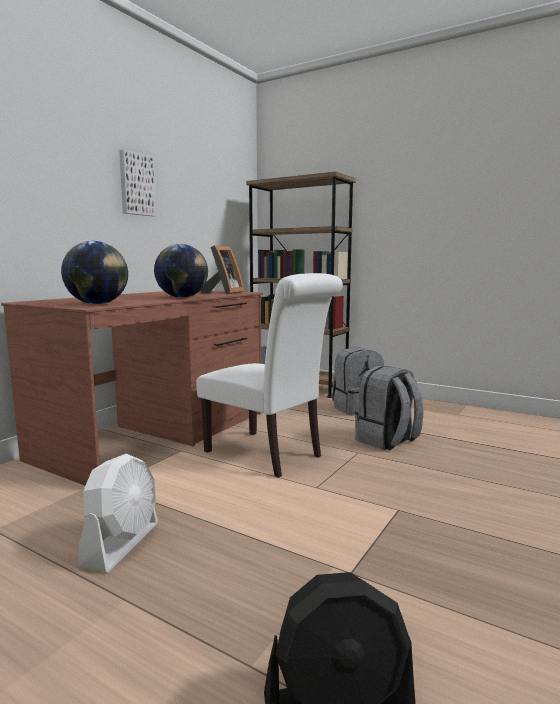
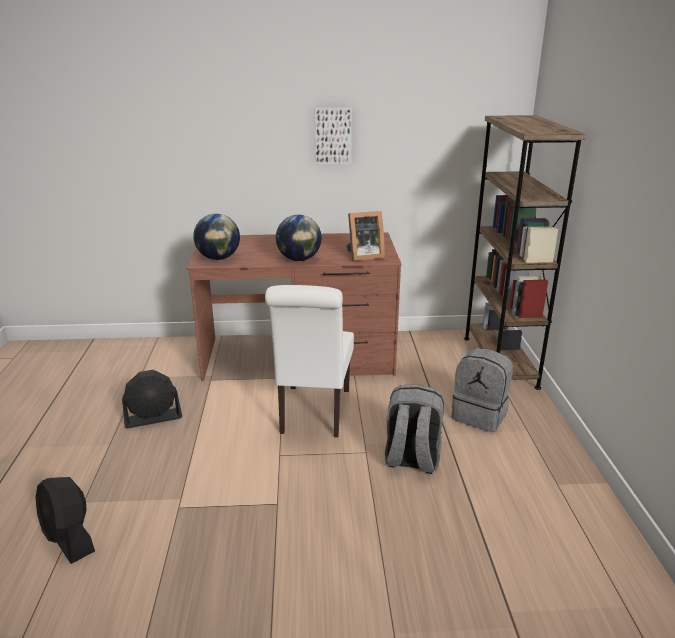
camera: 55 degrees right, 15 degrees up
(122, 543) = (153, 418): white fan -> black fan

